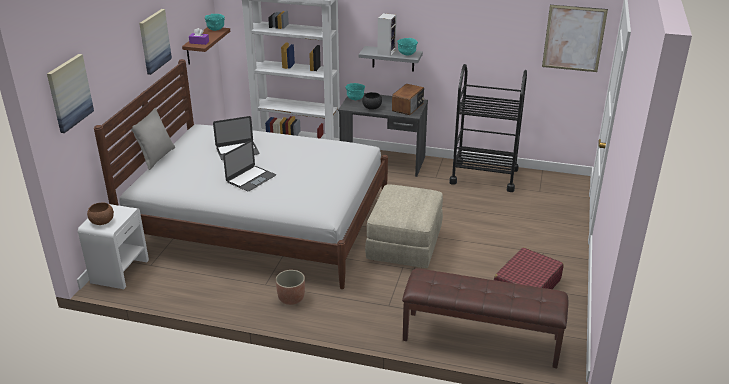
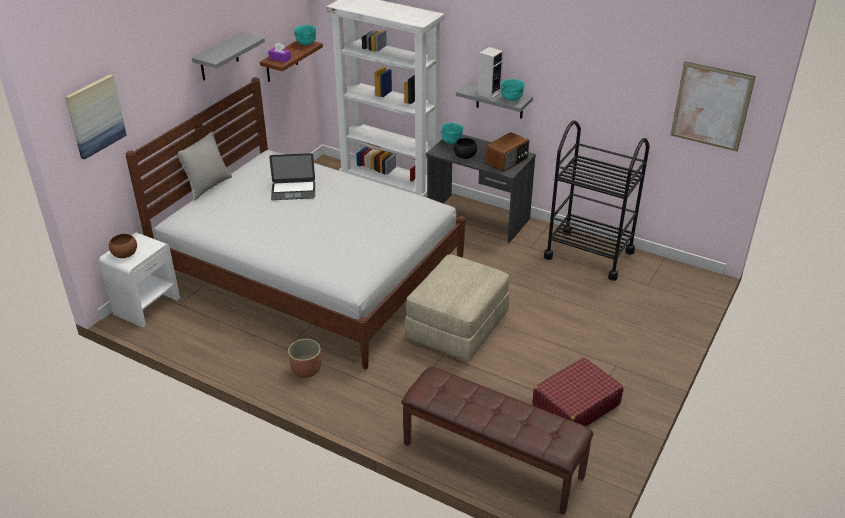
camera: 15 degrees right, 5 degrees up
(154, 41) = (219, 57): picture -> grey shelf
(251, 178) = (292, 228): laptop -> none

